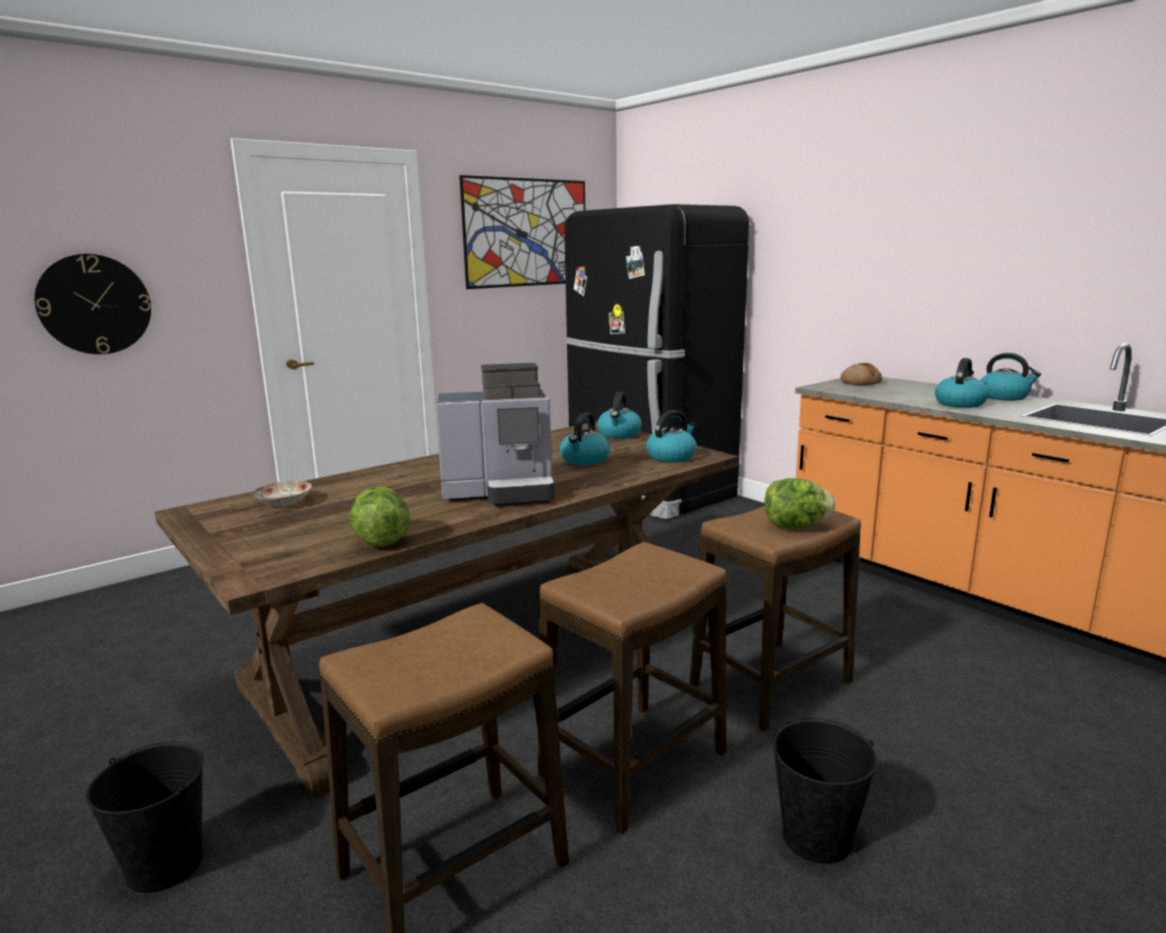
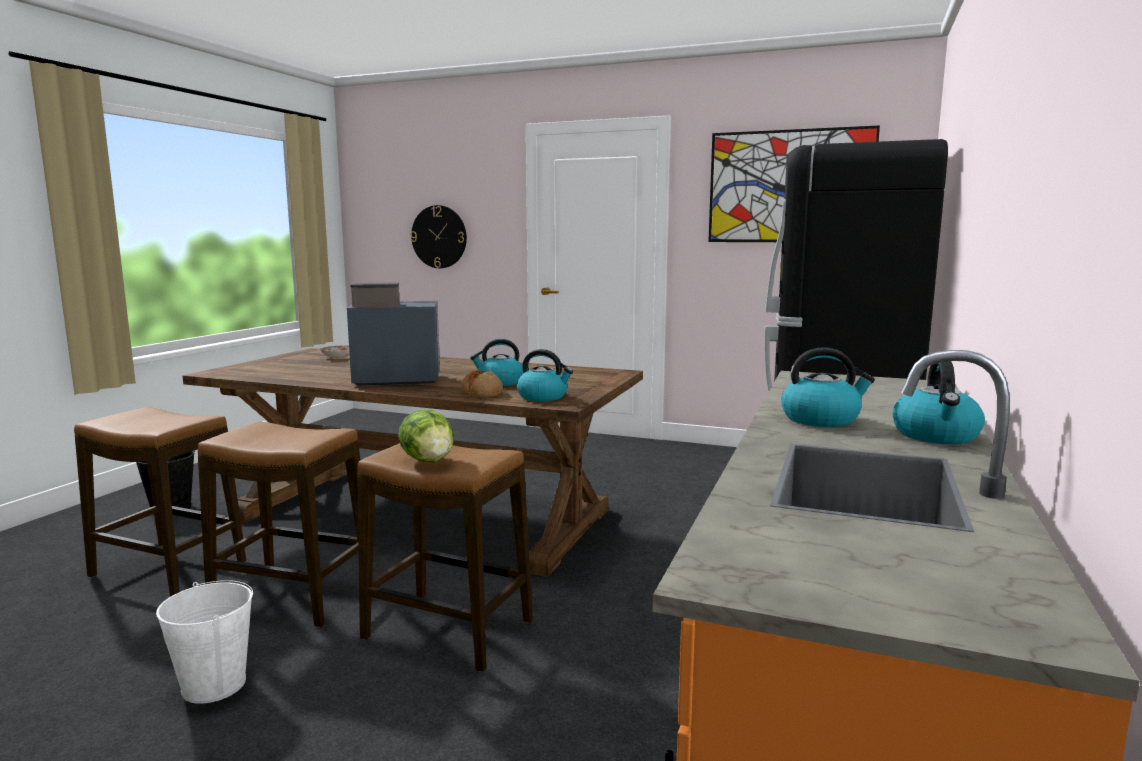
camera: 60 degrees right, 5 degrees down
(381, 541) = (277, 377): lettuce -> none
(502, 492) = (393, 379): coffee machine -> coffee machine turned 120 degrees clockwise
(619, 434) = (600, 379): kettle -> none
(817, 838) = (213, 685): black bucket -> white bucket
(860, 382) = (878, 384): bread -> bread (482, 393)

